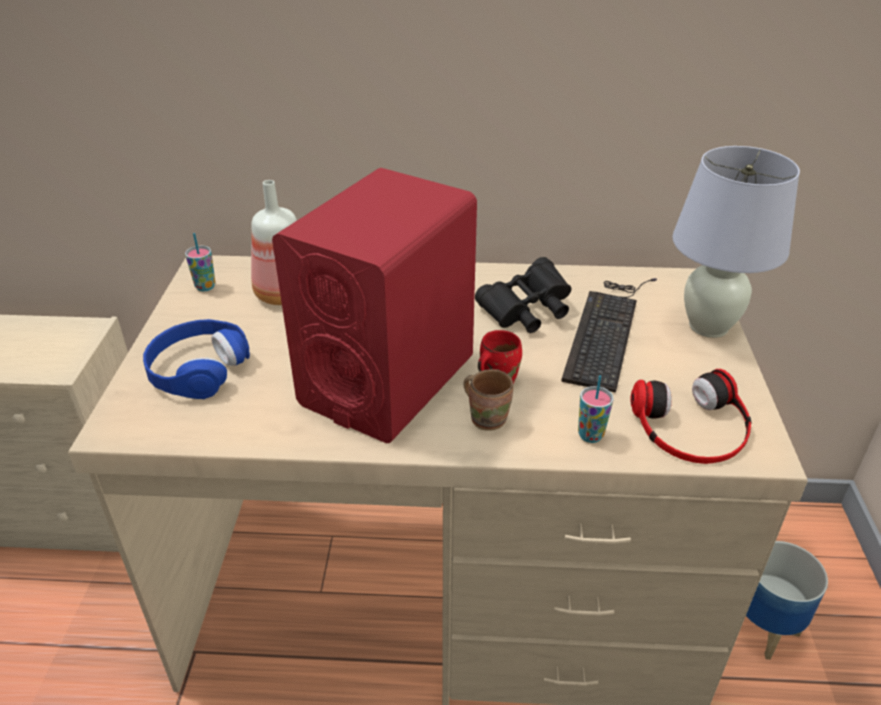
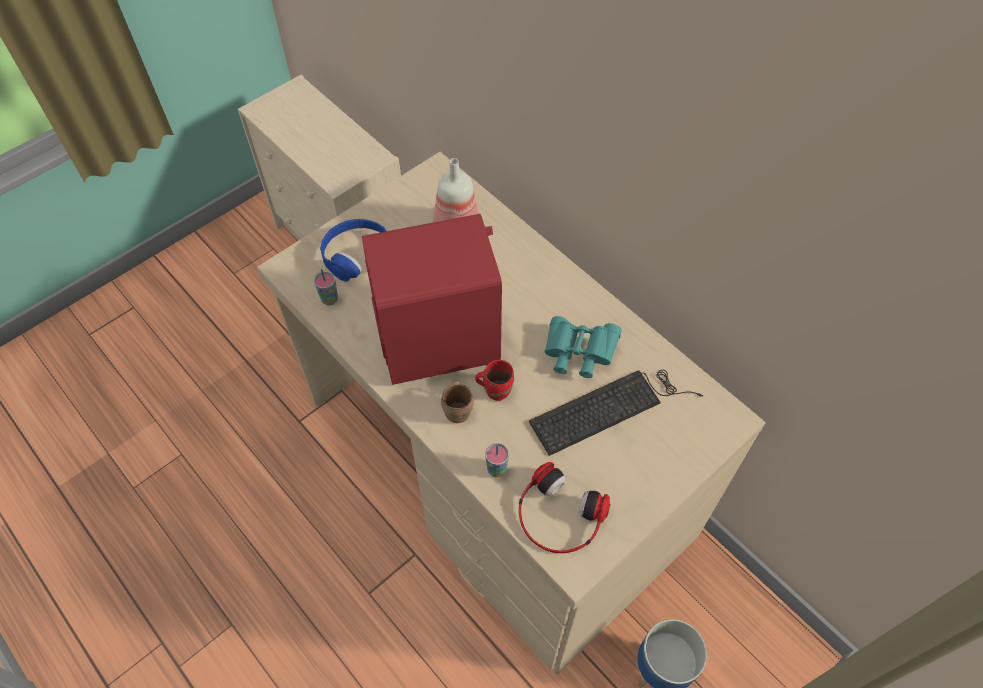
camera: 45 degrees right, 20 degrees up
(205, 287) = (422, 189): cup -> cup (329, 299)
(526, 312) = (578, 354): black binoculars -> turquoise binoculars
(708, 327) = (679, 461): white table lamp -> none

